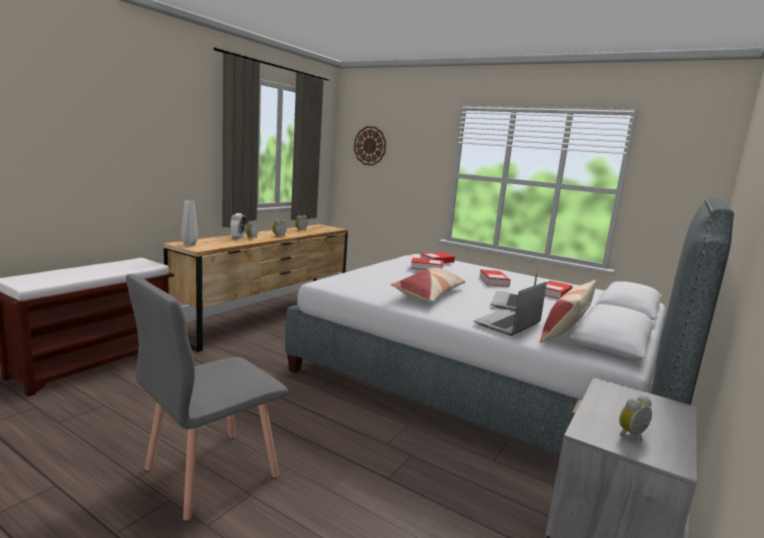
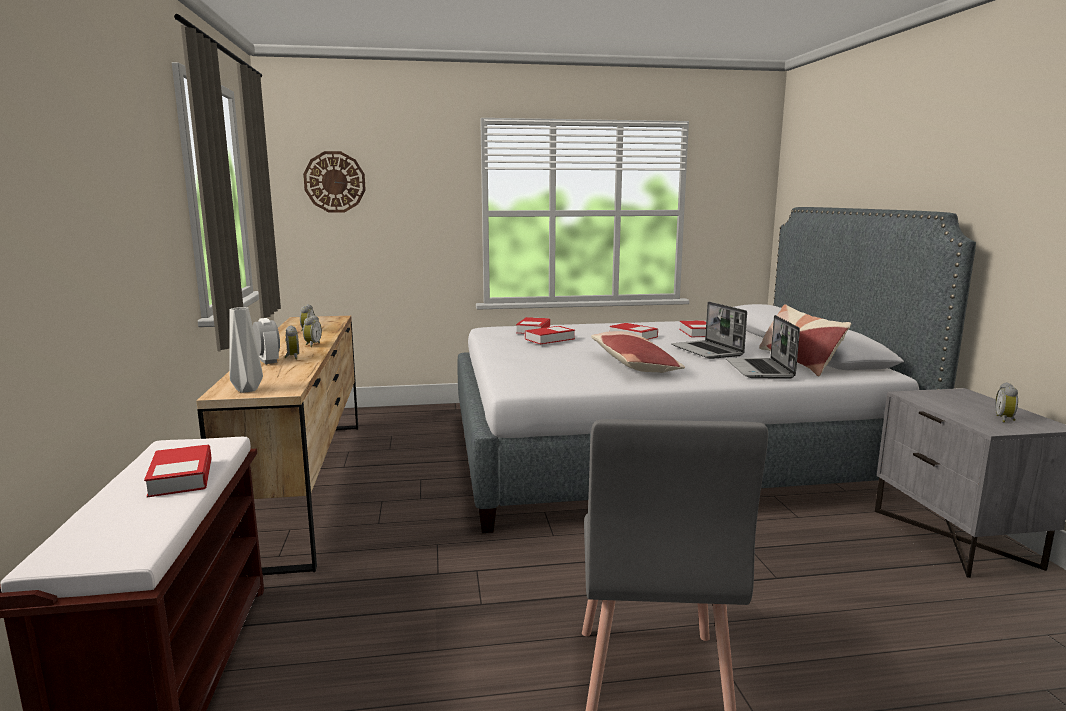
camera: 40 degrees left, 0 degrees up
(107, 270) = (181, 477): none -> book

